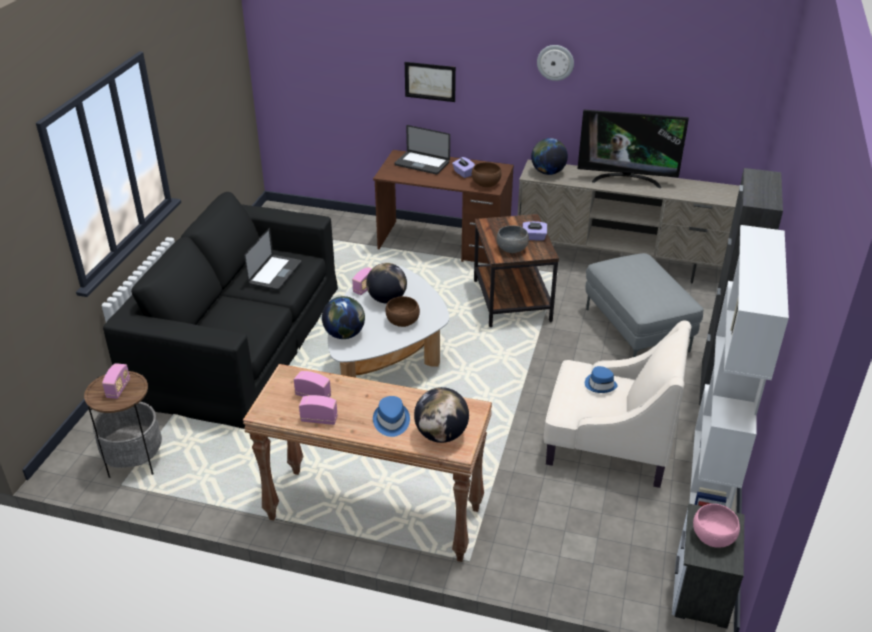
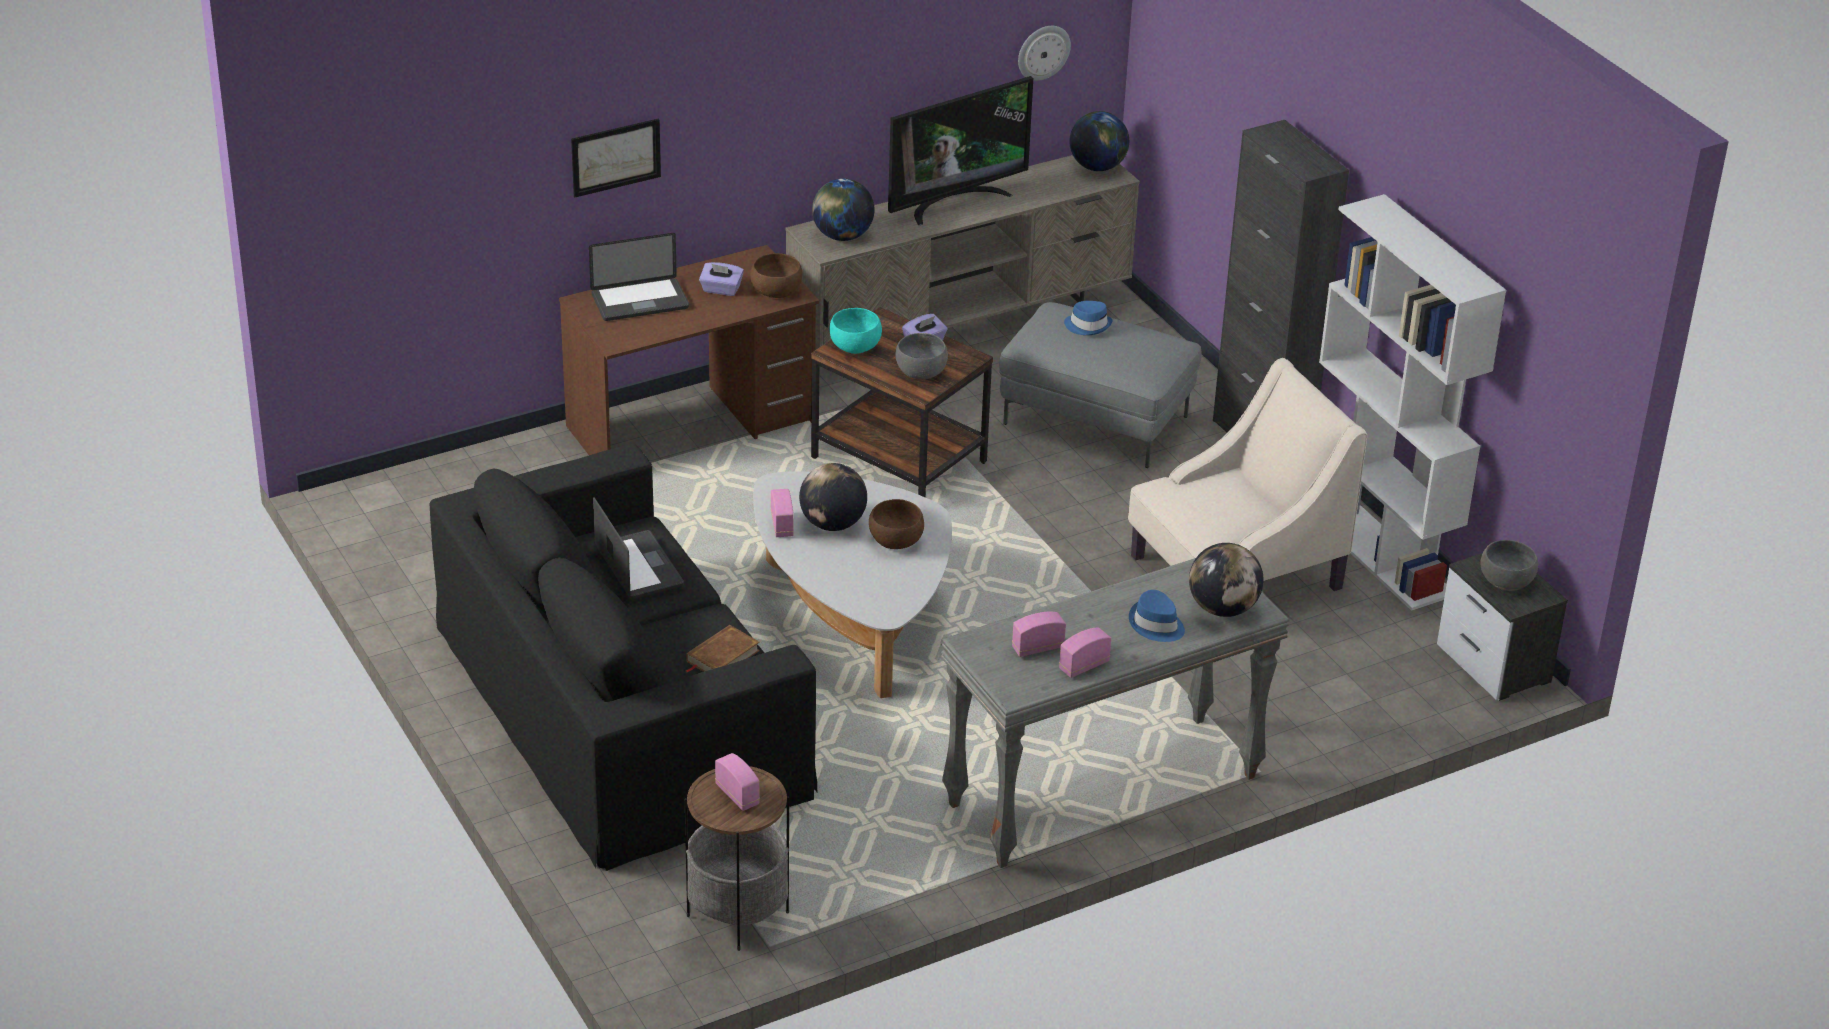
camera: 45 degrees left, 0 degrees up
(243, 328) = (722, 656): none -> brown book
(345, 334) = (852, 594): globe -> globe (1097, 167)
(373, 515) = (1103, 793): brown console table -> grey console table
(499, 225) = (855, 346): none -> turquoise bowl
(555, 62) = (817, 58): wall clock -> wall clock (1043, 52)
(600, 384) = (1215, 492): blue hat -> blue hat (1088, 325)
(713, 536) = (1505, 581): pink bowl -> grey bowl

